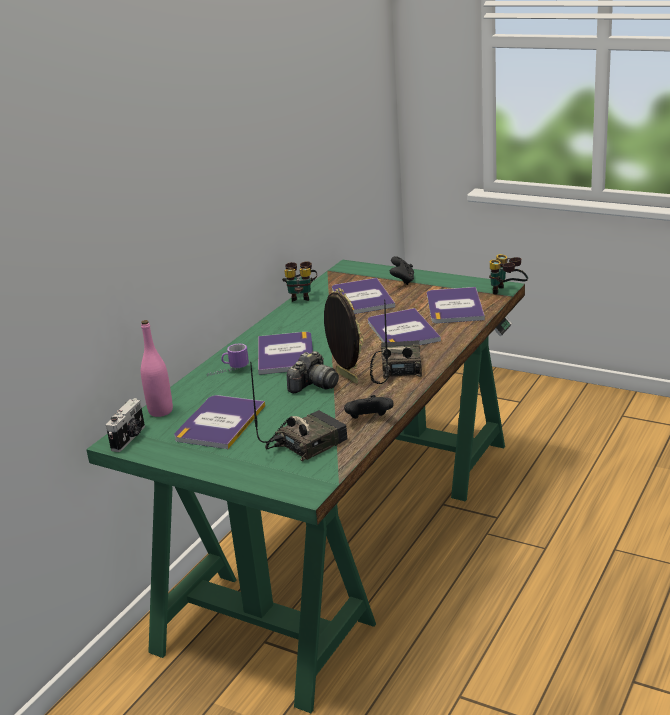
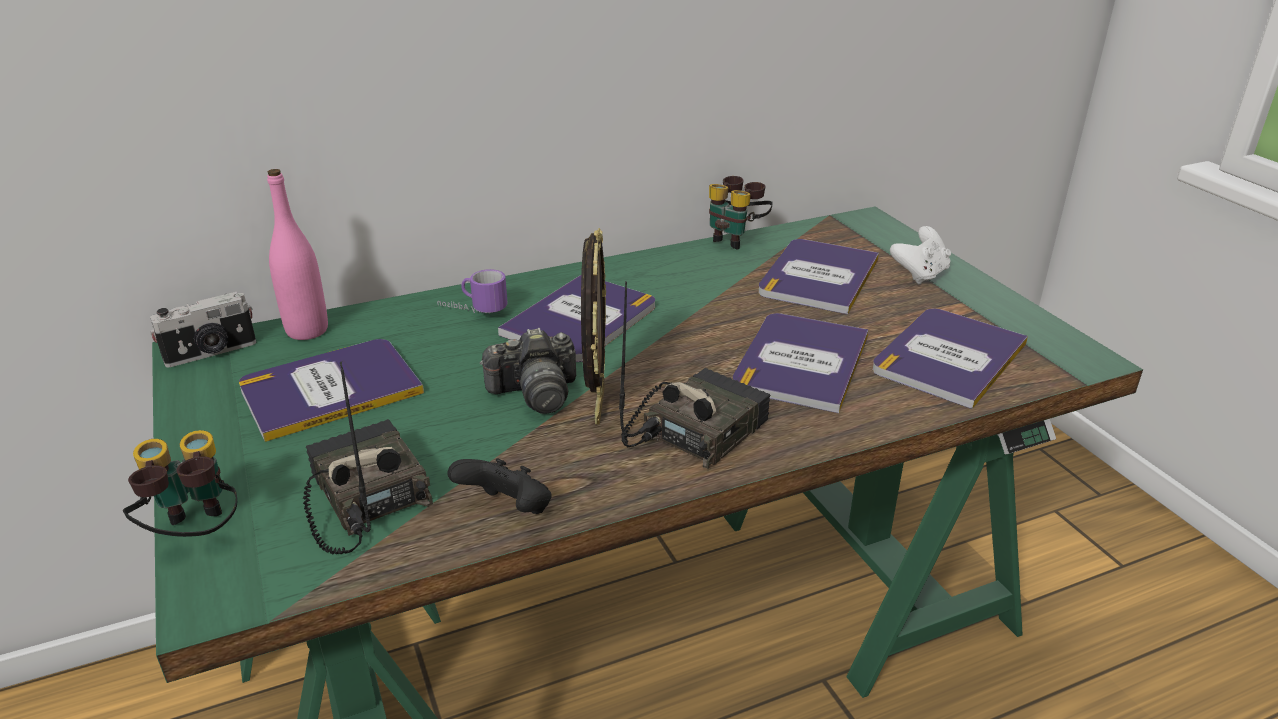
camera: 35 degrees right, 5 degrees up
(306, 443) = (363, 497): radio -> radio turned 120 degrees counterclockwise
(402, 281) = (919, 275): black game controller -> white game controller
(507, 292) = (1084, 373): binoculars -> binoculars (195, 535)

